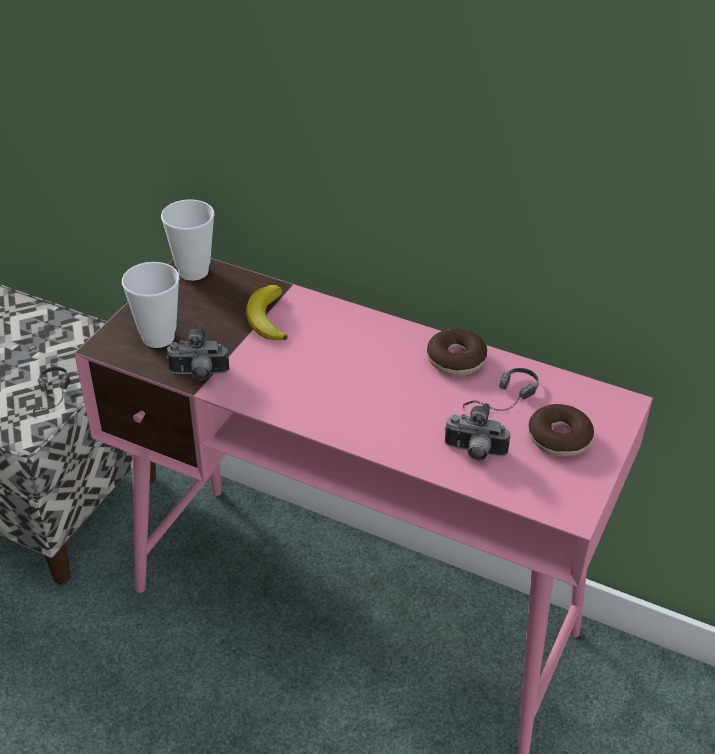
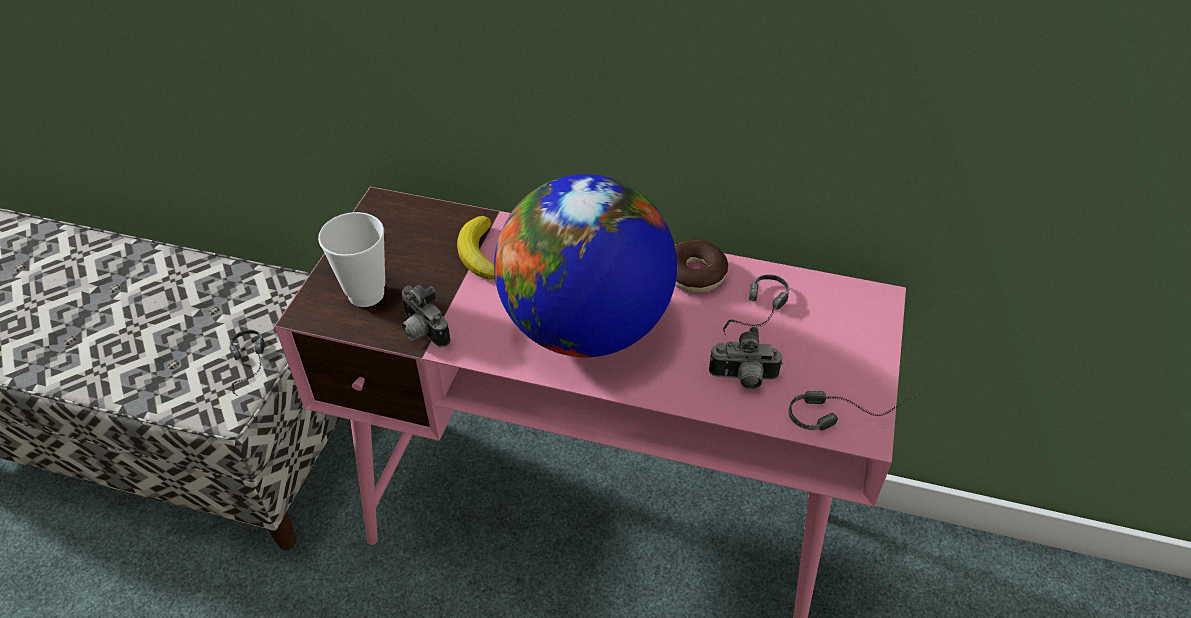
camera: 10 degrees left, 5 degrees up
(193, 271) = (387, 211): cup -> none
(199, 375) = (422, 332): camera -> camera turned 60 degrees clockwise
(344, 390) = (586, 327): none -> globe
(559, 438) = (826, 348): donut -> none
(562, 491) = (846, 410): none -> headphones

